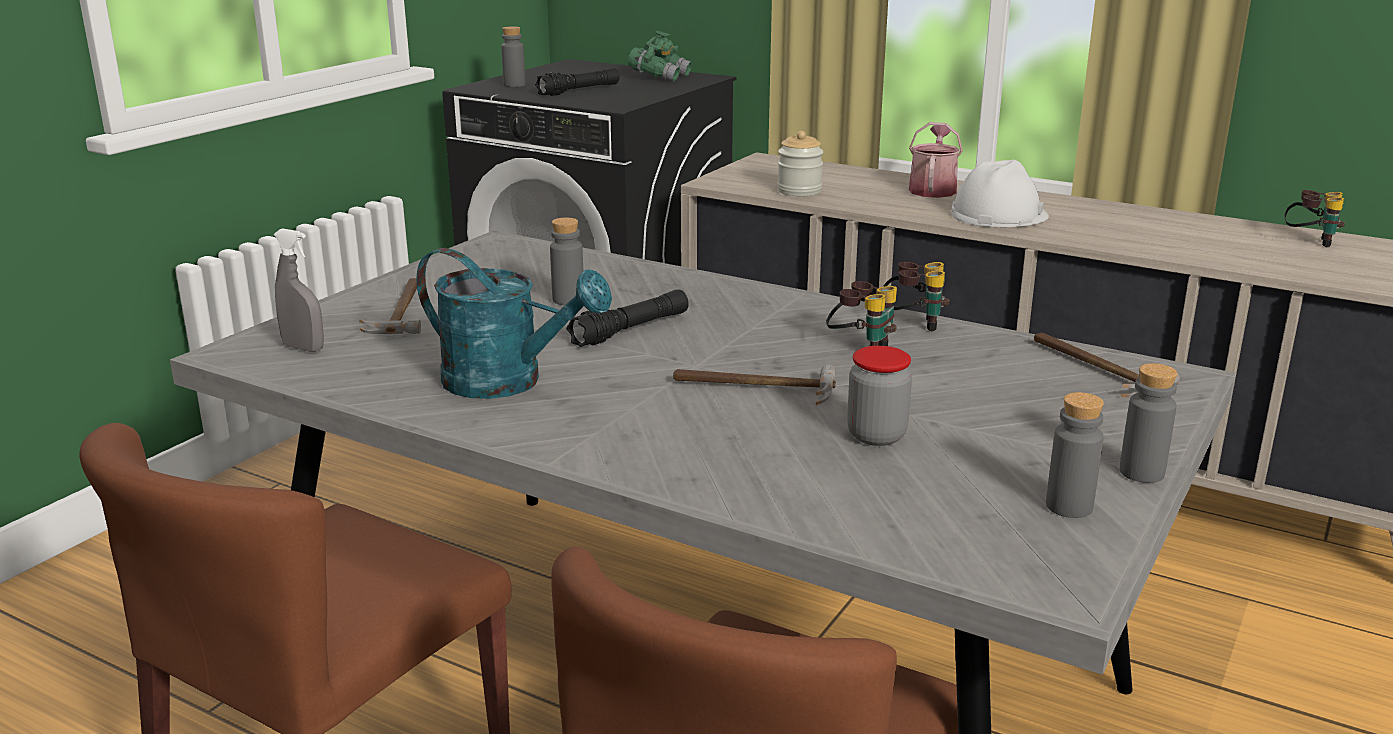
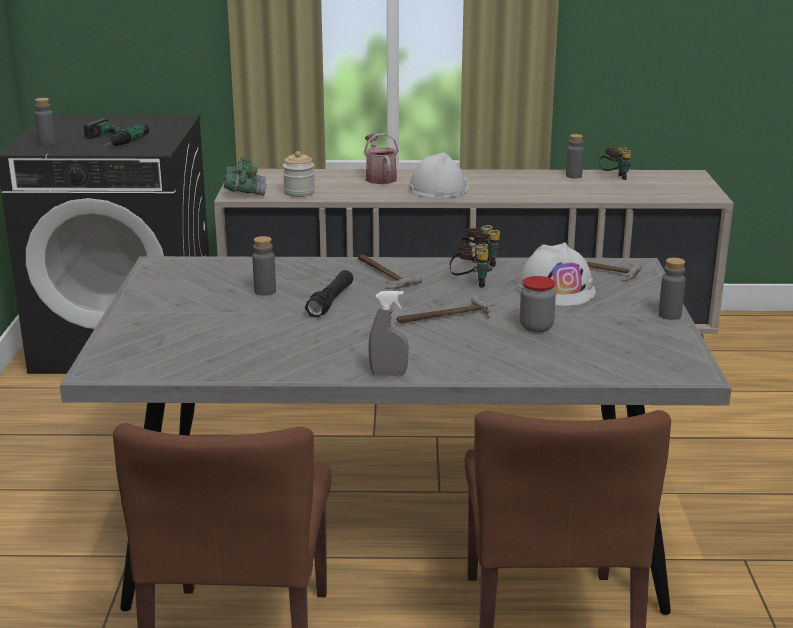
camera: 30 degrees left, 0 degrees up
(303, 348) = (142, 357): grey spray bottle -> grey spray bottle (388, 374)
(401, 310) = (166, 320): hammer -> hammer (382, 274)
(508, 382) = (305, 346): turquoise watering can -> none
(579, 91) = (106, 141): black flashlight -> power drill
(660, 77) = (146, 122): green binoculars -> green binoculars (245, 192)
(989, 385) = (557, 289): none -> white hard hat
(1069, 506) = (657, 338): grey bottle -> grey bottle (573, 176)

